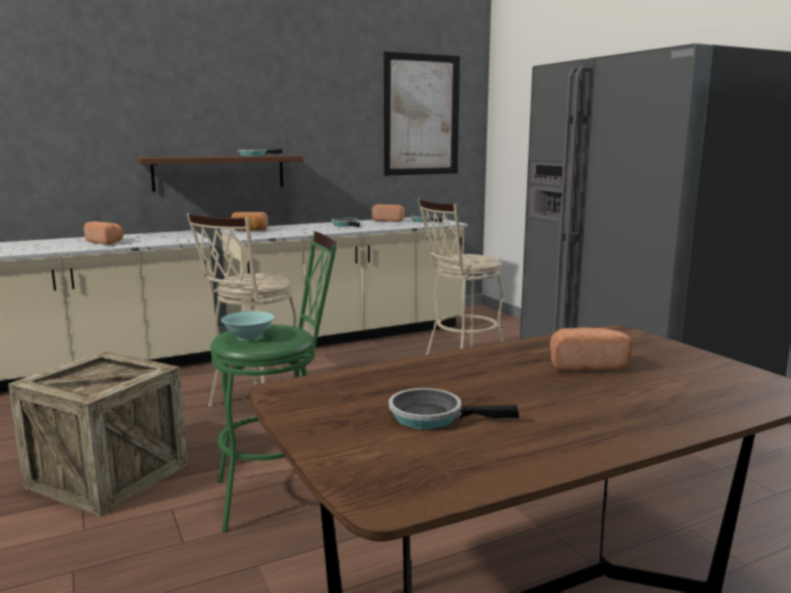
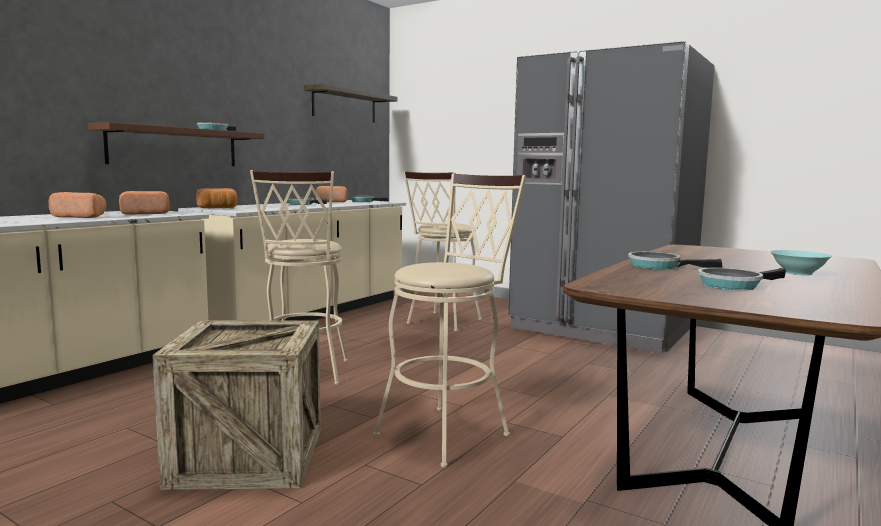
camera: 30 degrees left, 5 degrees down
(248, 337) = (443, 268): turquoise bowl -> turquoise bowl (798, 273)
(282, 495) = (449, 431): green stool -> beige stool
(422, 115) = (344, 105): picture -> shelf
(456, 367) = (658, 266): none -> frying pan
(585, 365) = (723, 259): bread -> bread (144, 213)

